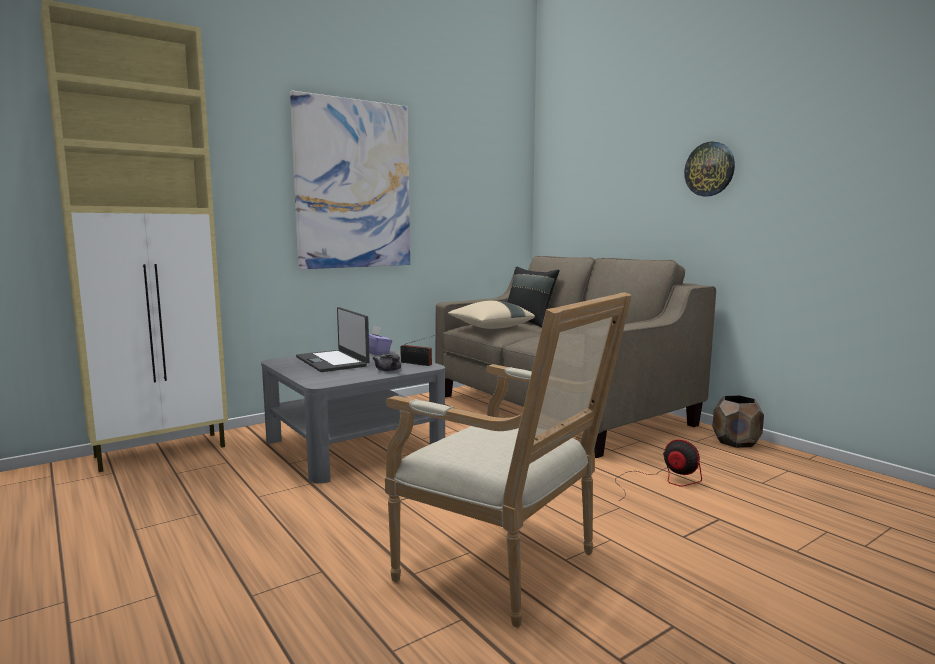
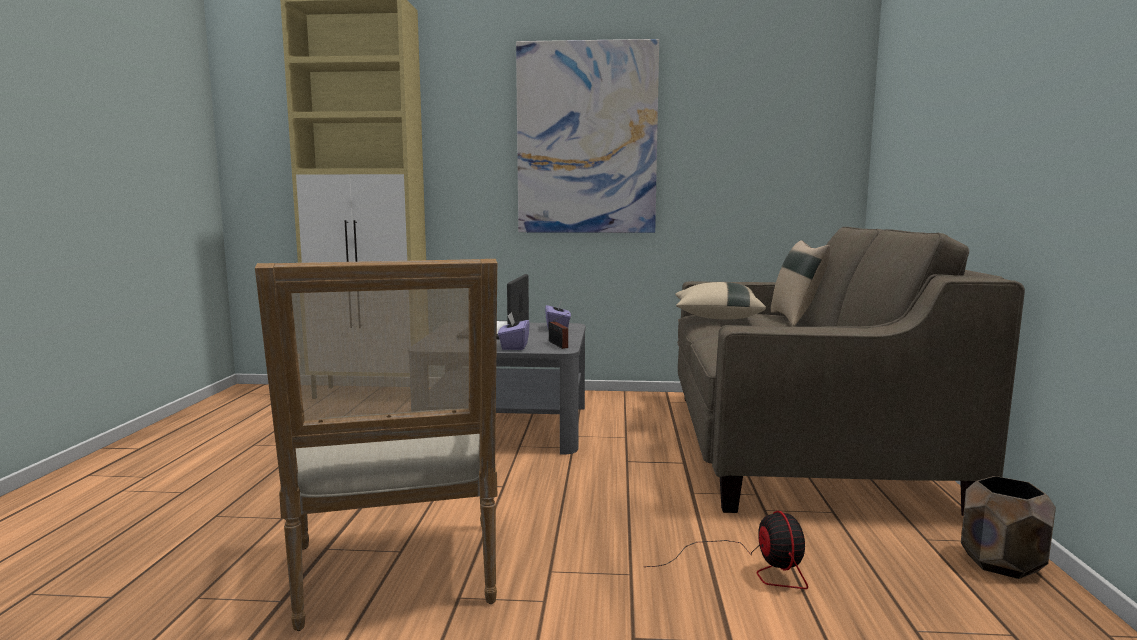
camera: 40 degrees right, 0 degrees up
(389, 370) = (514, 346): grey teapot -> purple tissue box
(529, 323) = (796, 319): black pillow -> beige pillow
(709, 169) = (1039, 73): wall clock -> none

